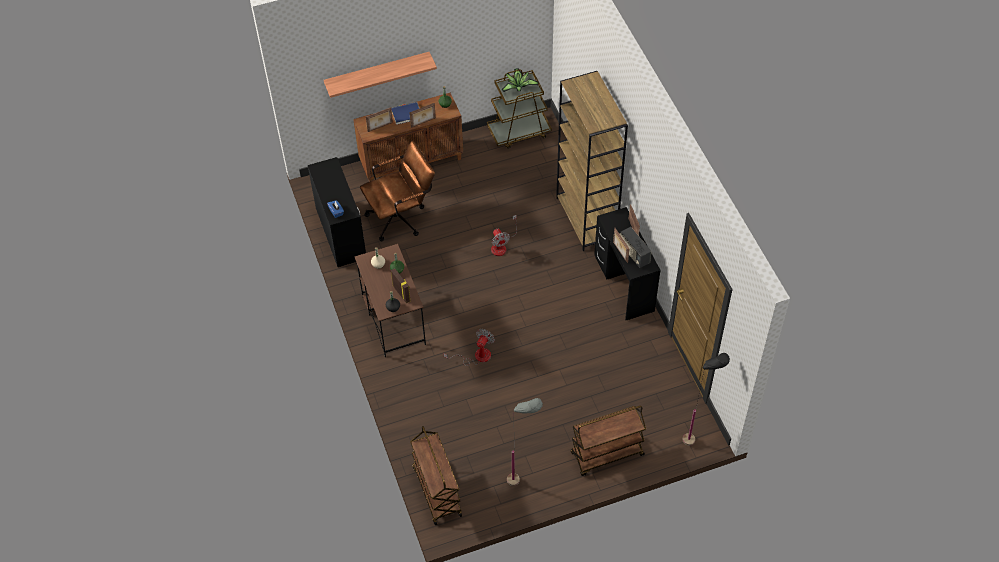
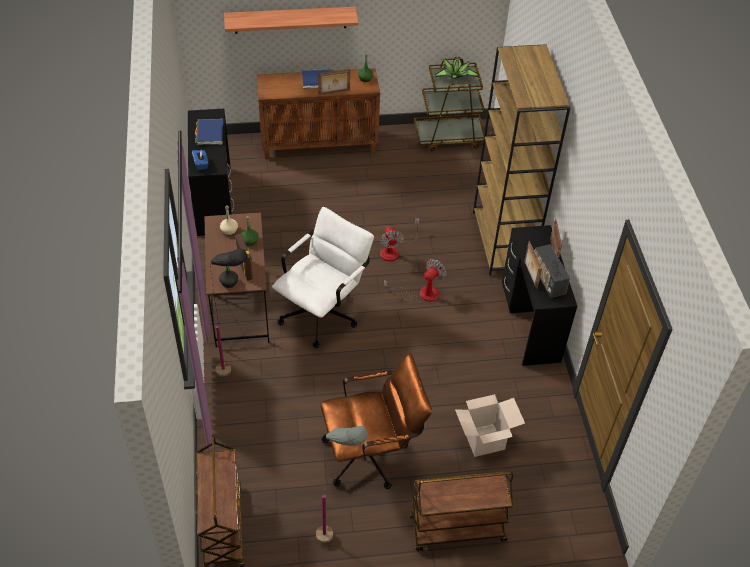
camera: 10 degrees right, 5 degrees down
(333, 182) = (209, 133): none -> blue book
(380, 127) = (283, 88): picture frame -> none
(401, 217) = (288, 198): brown office chair -> brown office chair (372, 454)
(460, 310) = (323, 311): none -> white office chair
(476, 356) = (326, 369): fan -> fan (421, 293)
(611, 385) = (484, 440): none -> cardboard box
(697, 436) = (583, 533): black floor lamp -> black floor lamp (237, 370)

